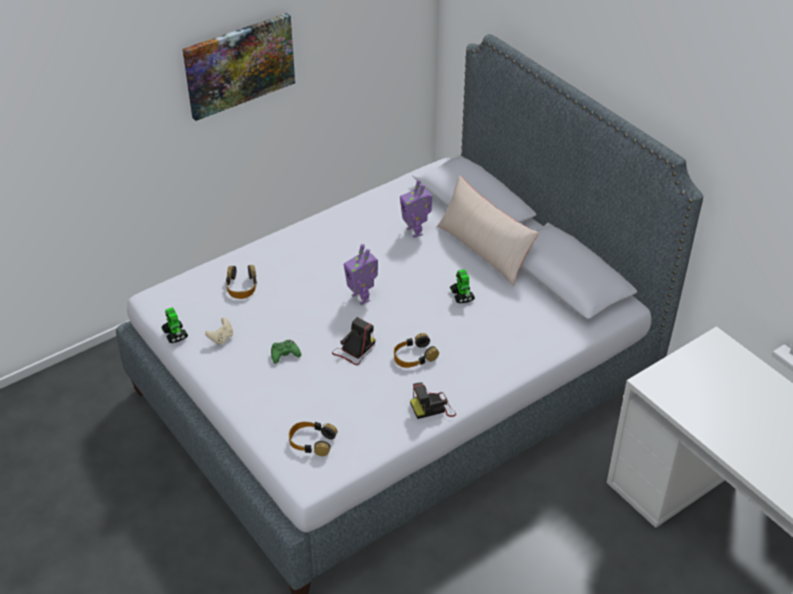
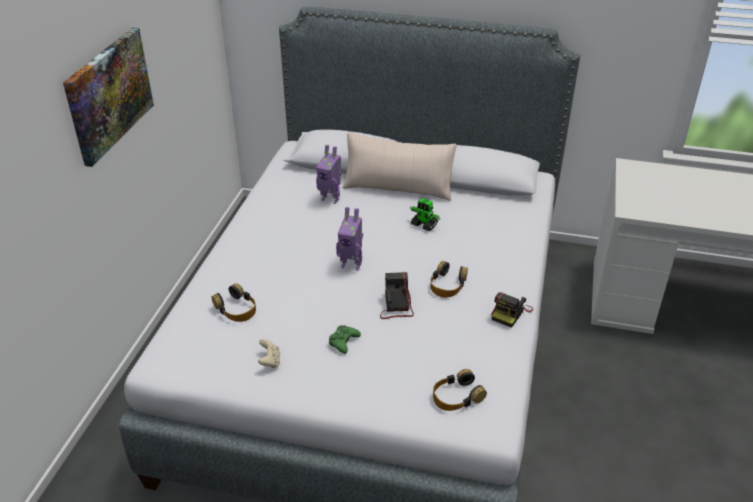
camera: 40 degrees left, 5 degrees down
(175, 334) = (219, 384): toy robot -> none

